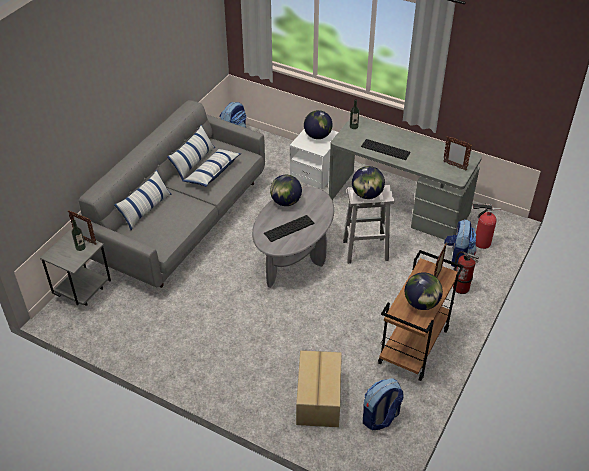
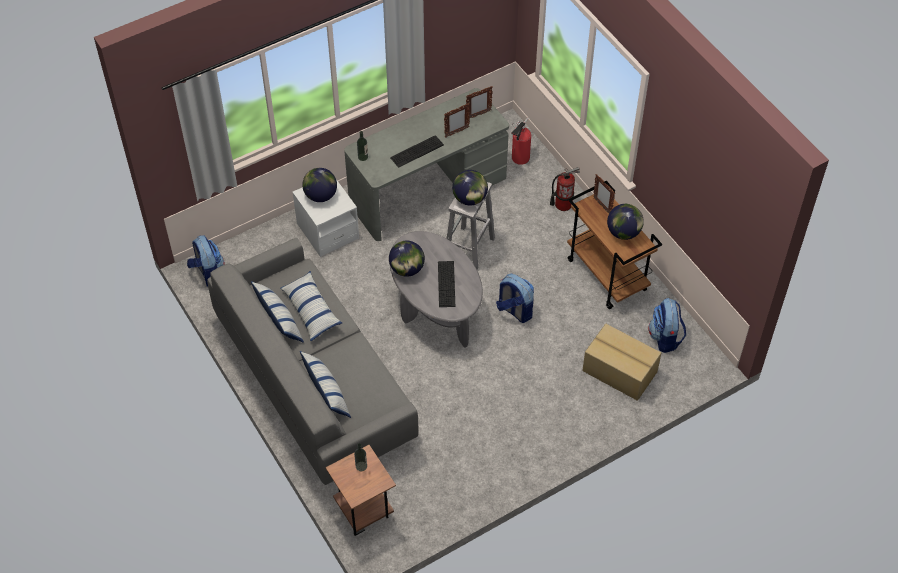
camera: 60 degrees left, 10 degrees up
(83, 292) = (363, 510): grey side table -> brown side table
(85, 240) = (353, 458): picture frame -> picture frame (456, 132)
(457, 257) = (525, 185): backpack -> backpack (514, 310)

